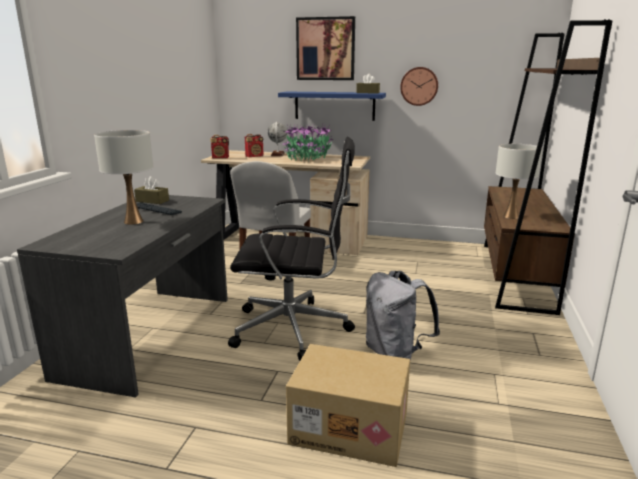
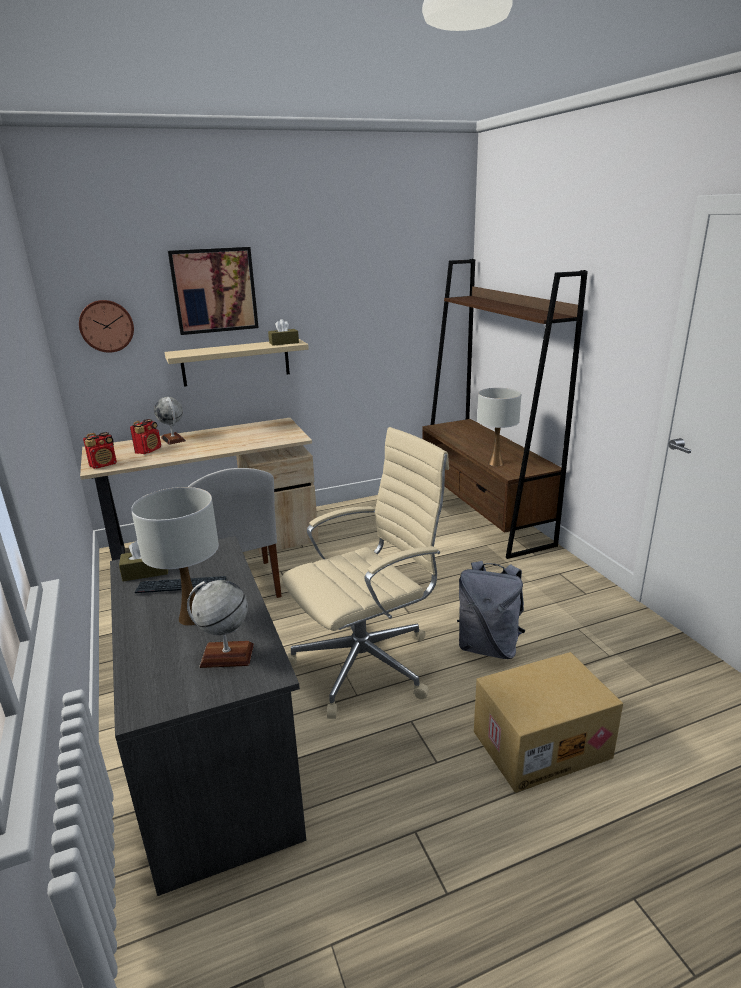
camera: 35 degrees left, 5 degrees up
(115, 239) = (227, 655): none -> globe
(294, 329) = (367, 663): black office chair -> beige office chair
(307, 158) = (225, 438): potted plant -> none
(334, 106) = (236, 362): blue shelf -> beige shelf
(419, 86) = (336, 326): wall clock -> wall clock (106, 326)

